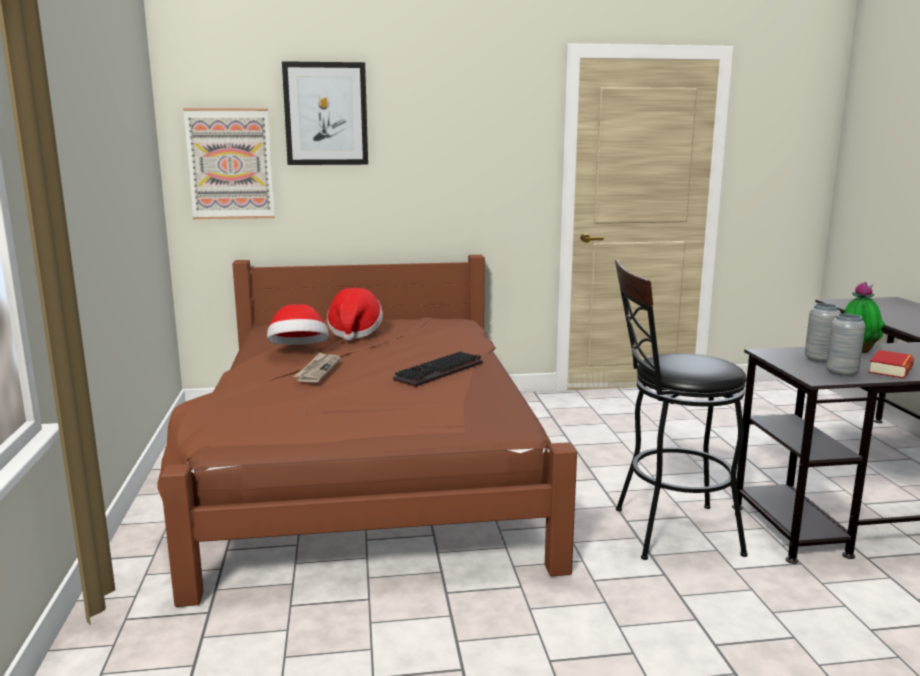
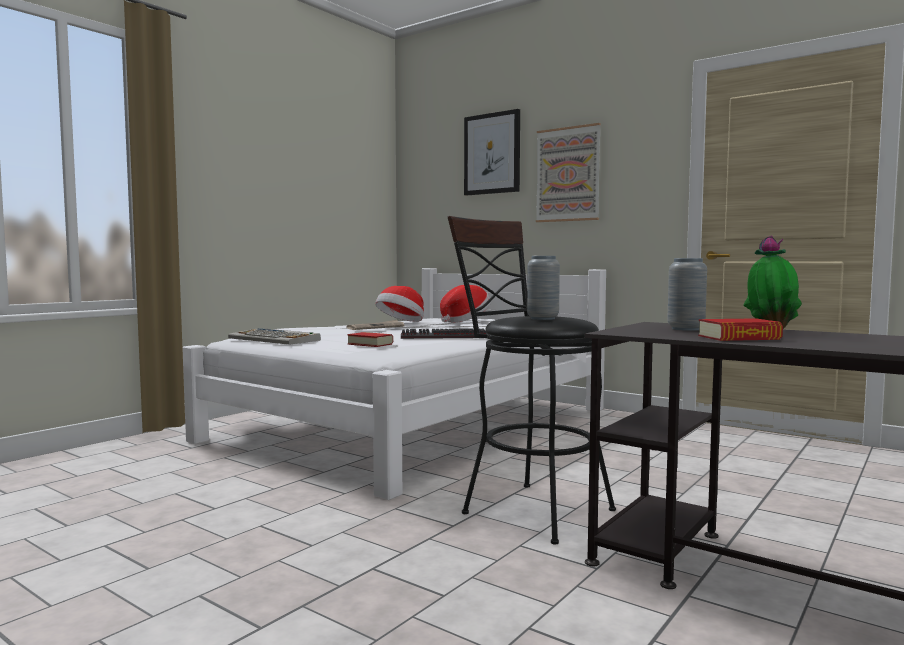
camera: 45 degrees right, 10 degrees down
(230, 164) = (432, 197): picture -> picture (568, 174)
(294, 428) = (275, 339): none -> keyboard
(368, 473) = (411, 424): brown bed -> white bed
(436, 408) = (370, 344): none -> book
(841, 373) = (660, 333): grey vase -> grey vase (542, 318)

